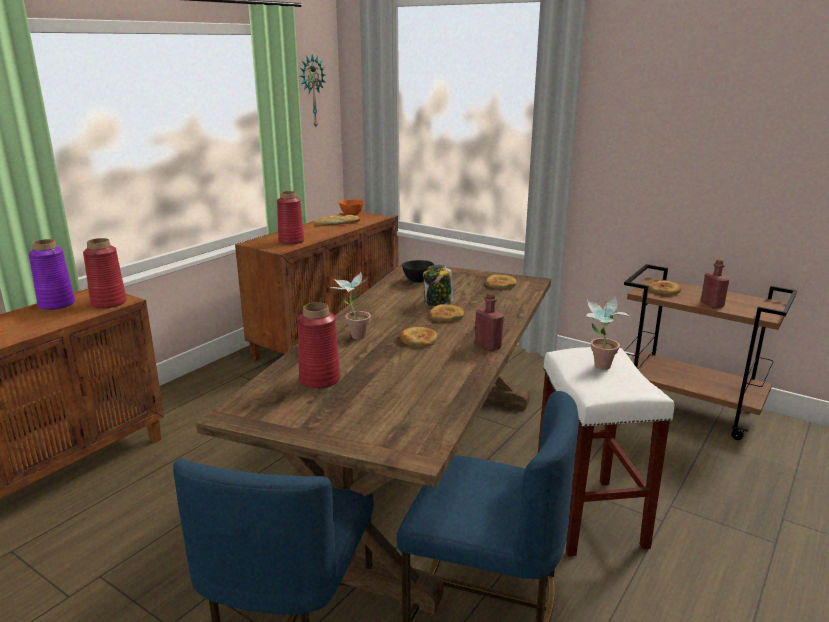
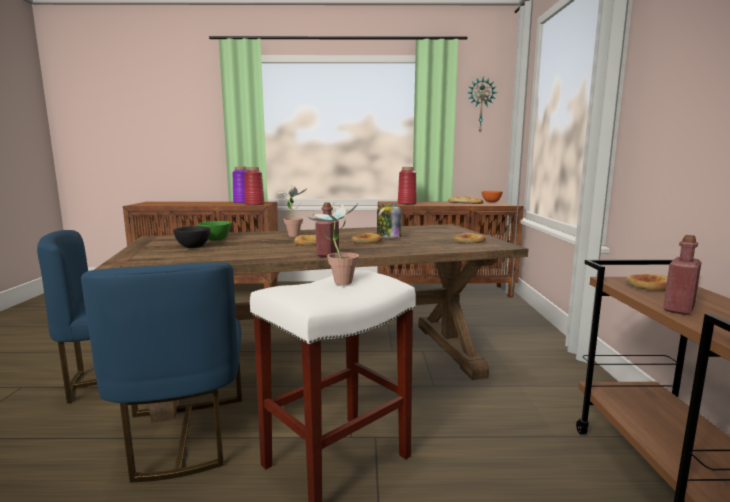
camera: 55 degrees right, 10 degrees down
(320, 380) = (215, 240): red vase -> green bowl
(417, 281) = (421, 230): black bowl -> black bowl (193, 247)

